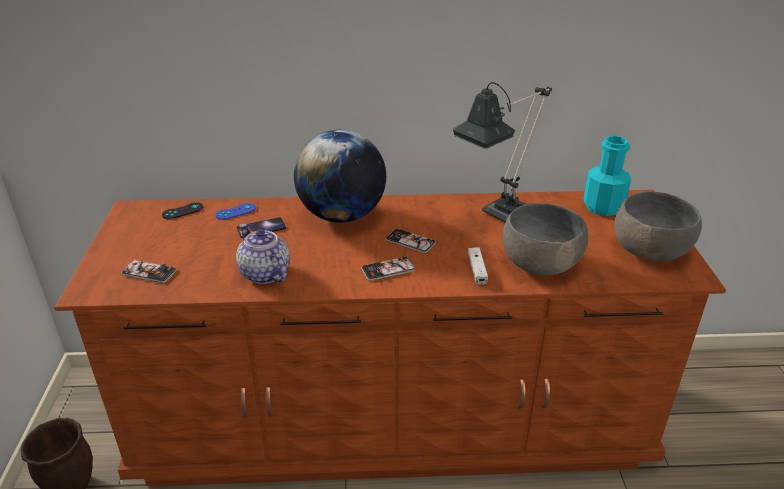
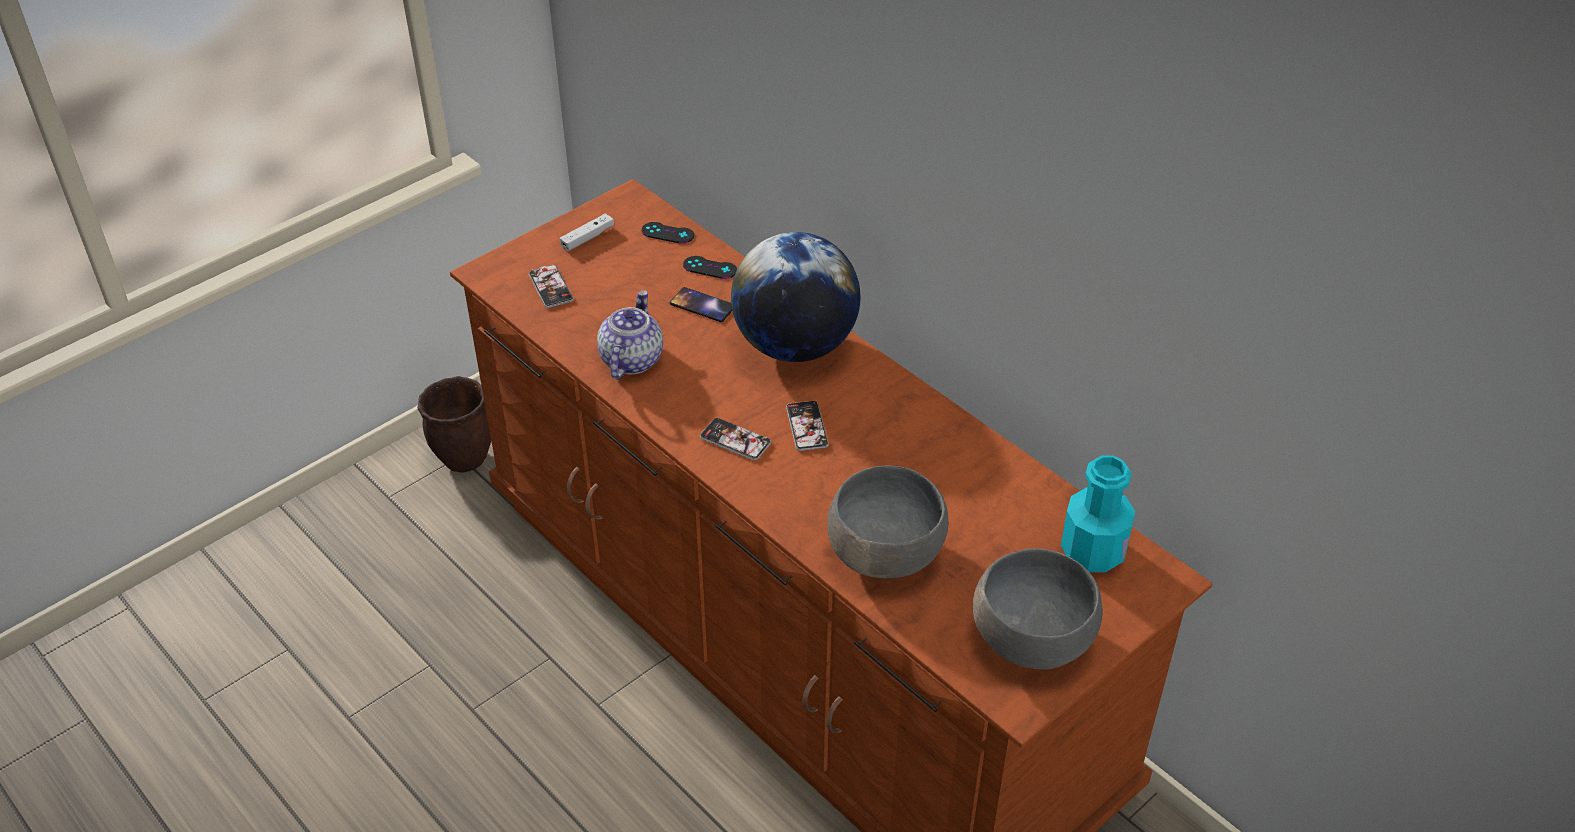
camera: 50 degrees right, 10 degrees up
(236, 211) = (710, 268): blue game controller -> black game controller
(477, 270) = (812, 507): white game controller -> white game controller (587, 238)
(500, 217) = (948, 470): table lamp -> none

